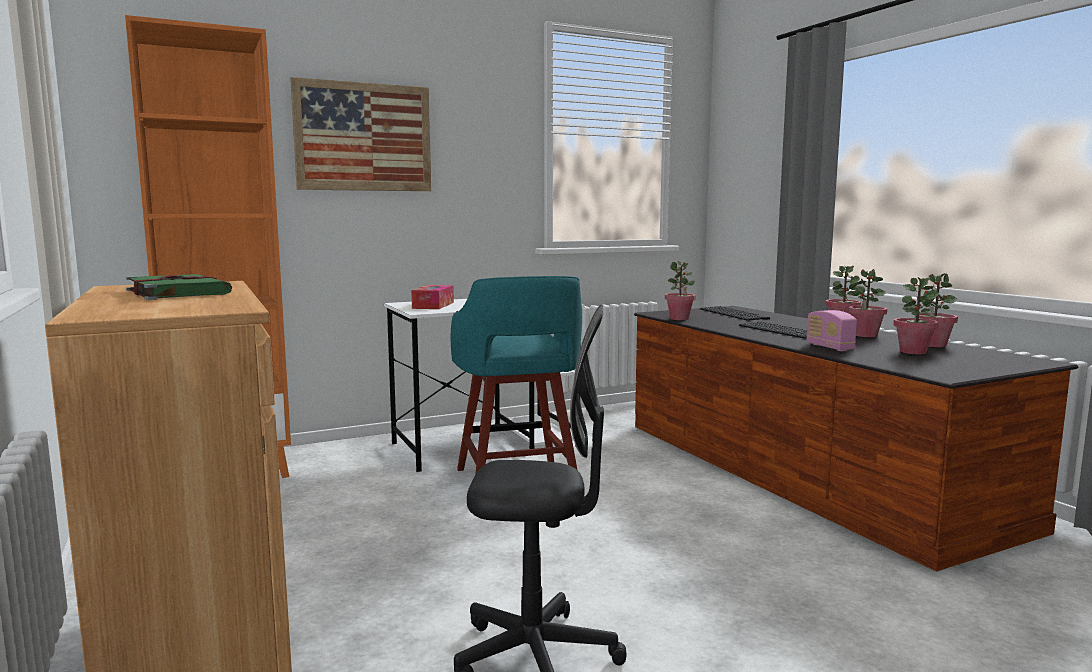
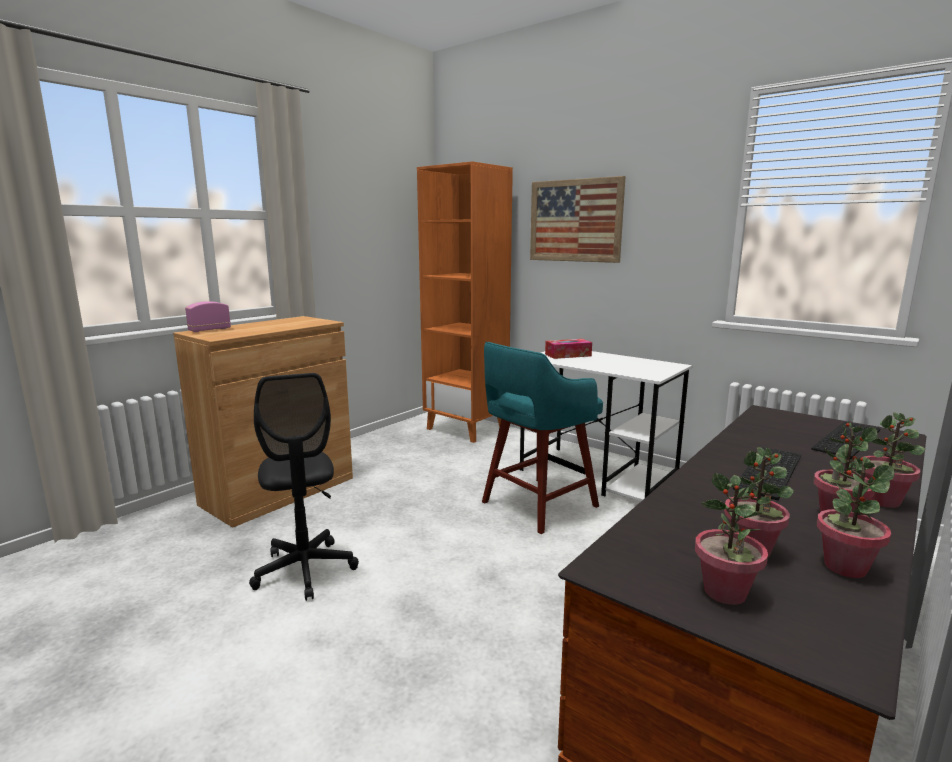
camera: 65 degrees right, 5 degrees up
(177, 292) = (280, 324): green book -> none
(679, 318) = (750, 423): potted plant -> potted plant (725, 592)
(829, 347) = (695, 499): radio -> radio (209, 330)

